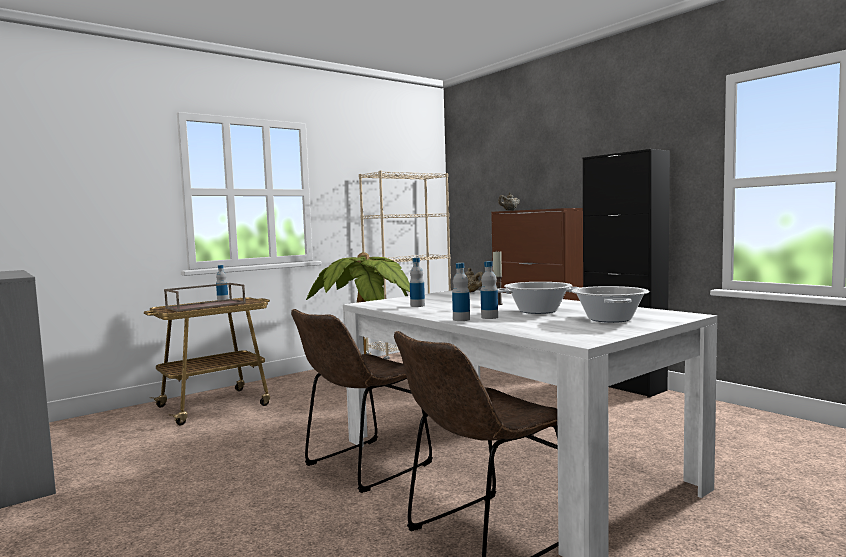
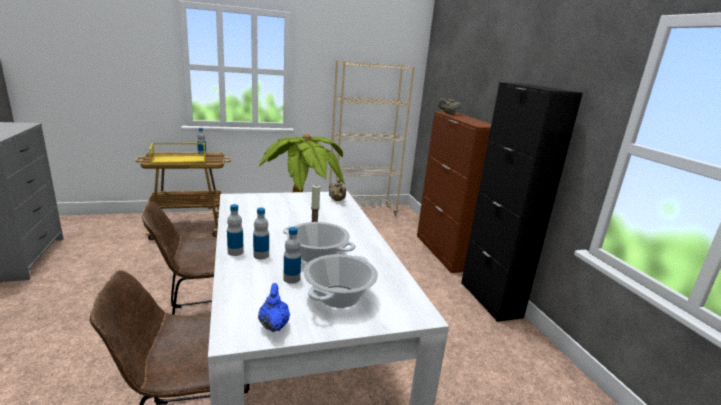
camera: 20 degrees right, 15 degrees up
(206, 305) = (180, 159): brown tray -> yellow tray
(417, 306) = (257, 214): bottle -> bottle (291, 279)
(597, 333) = (274, 325): none -> blue teapot

